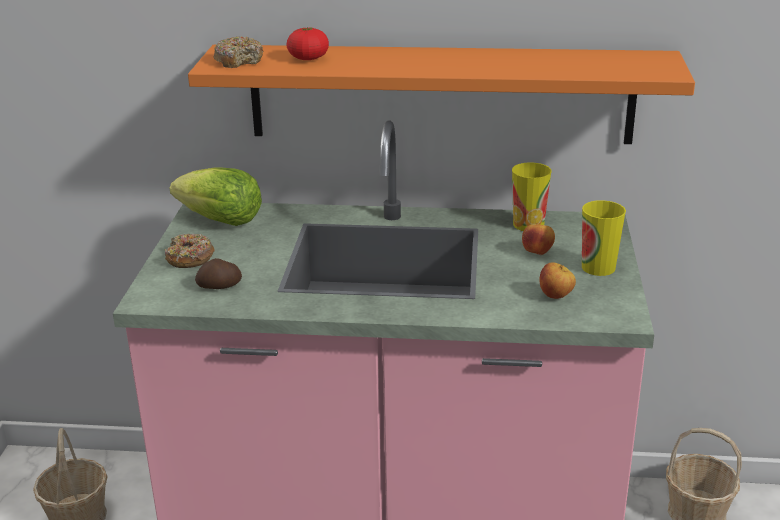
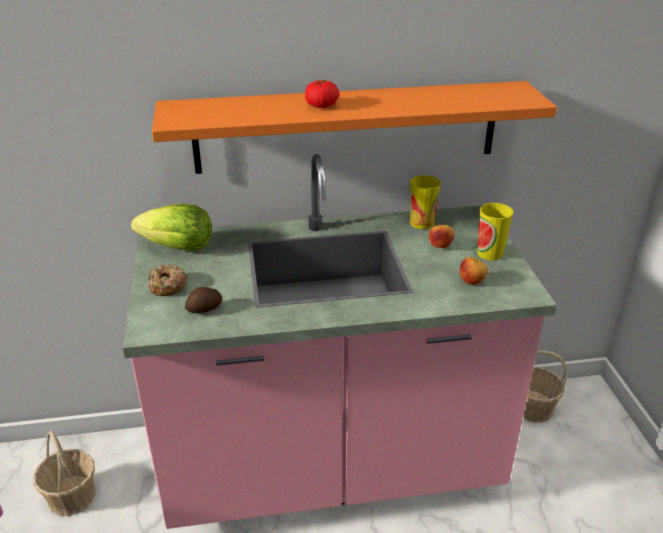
camera: 15 degrees left, 5 degrees up
(239, 61) = (190, 115): donut -> none
(308, 58) = (247, 108): tomato -> tomato (321, 106)

